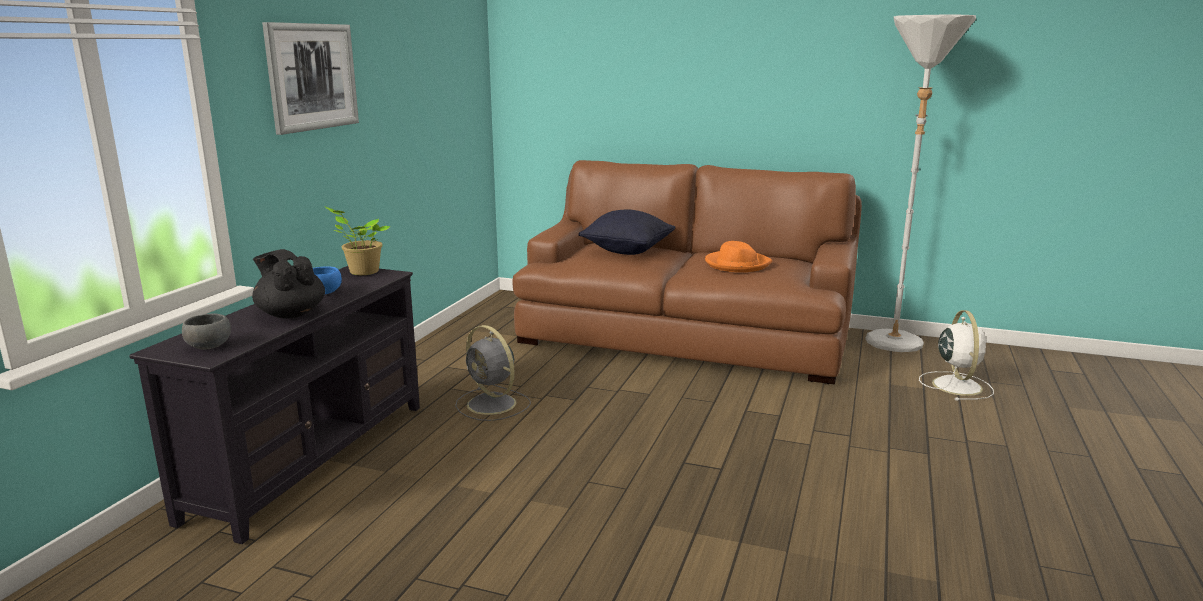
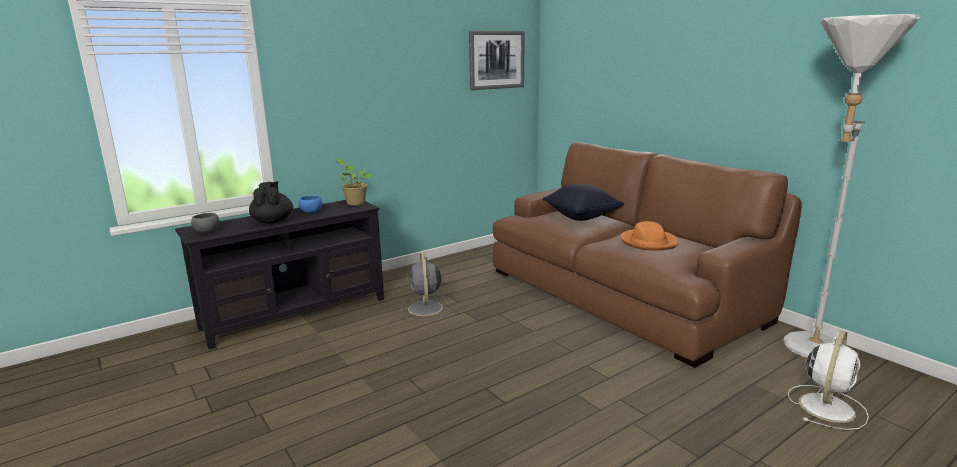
camera: 35 degrees right, 0 degrees up
(312, 76) = (351, 75): picture -> picture (496, 60)

